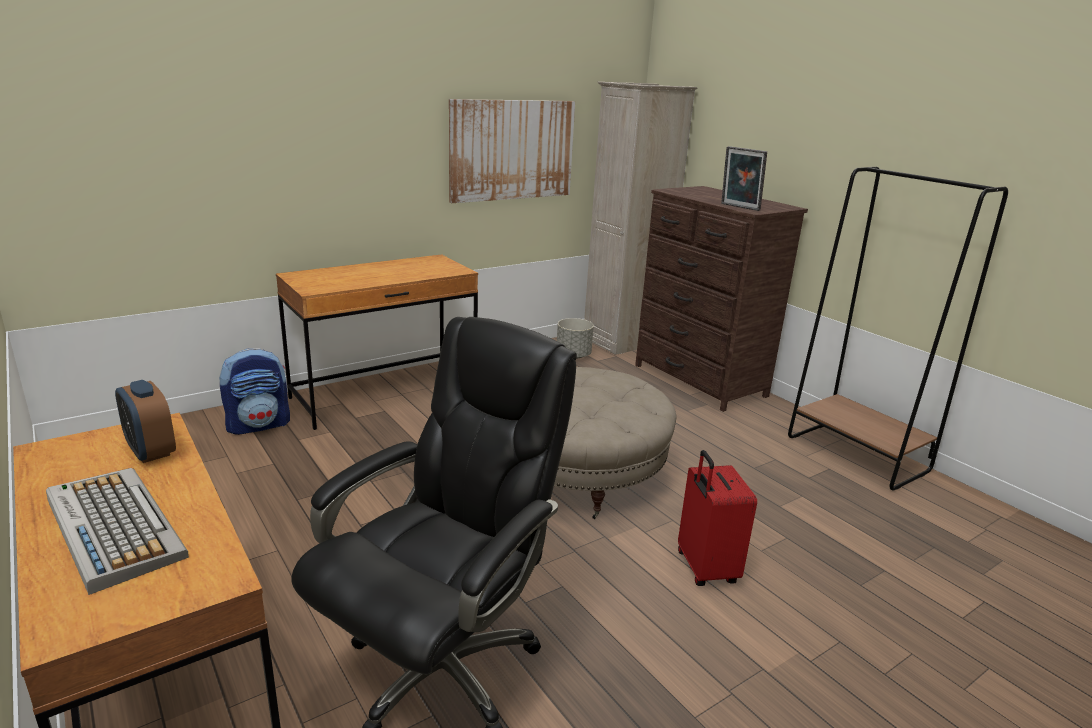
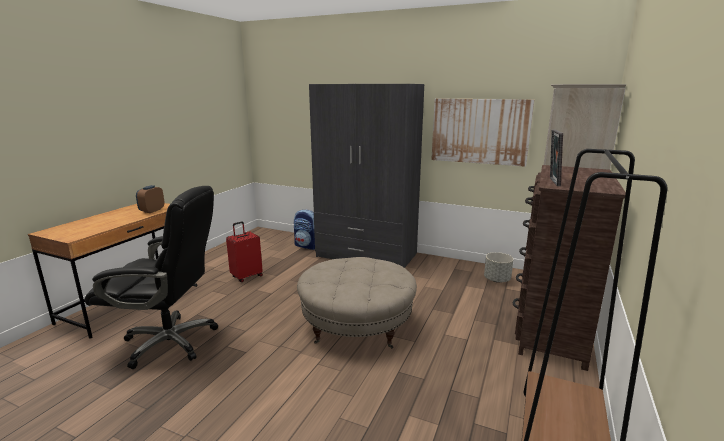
camera: 60 degrees right, 5 degrees down
(112, 526) = (101, 220): keyboard -> none
(385, 395) = (366, 255): brown desk -> grey wardrobe
(704, 568) = (297, 396): red suitcase -> red suitcase (246, 276)

